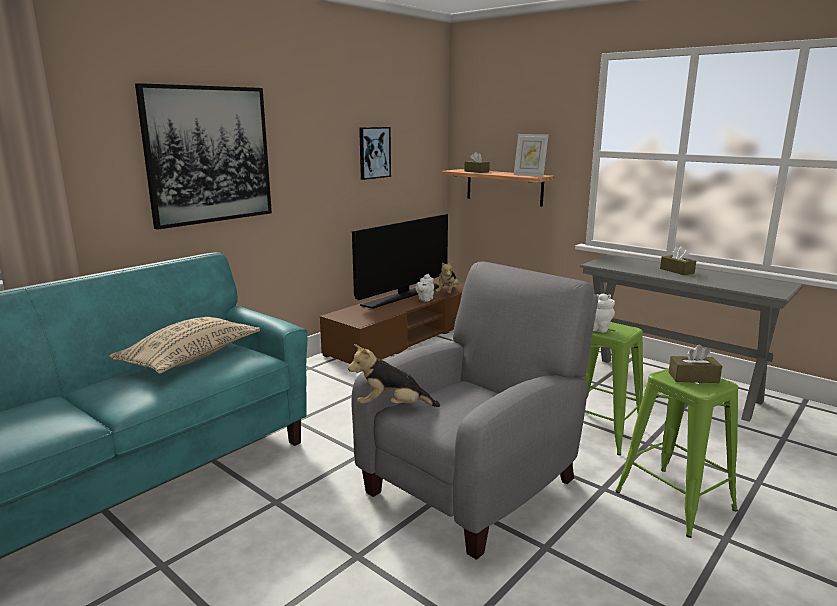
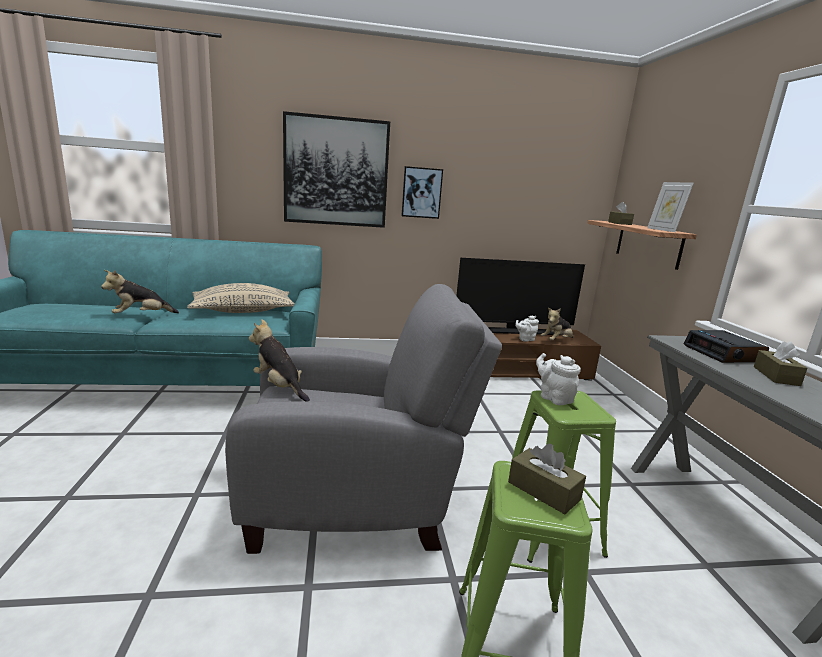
camera: 40 degrees right, 0 degrees up
(80, 409) = (141, 316): none -> plush toy
(374, 152) = (509, 192): picture -> picture (421, 192)
(634, 265) = (723, 354): none -> alarm clock

